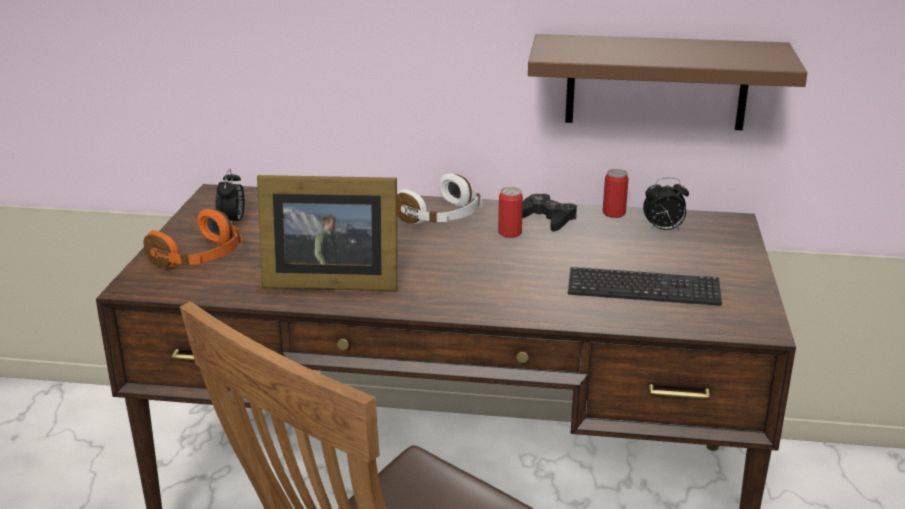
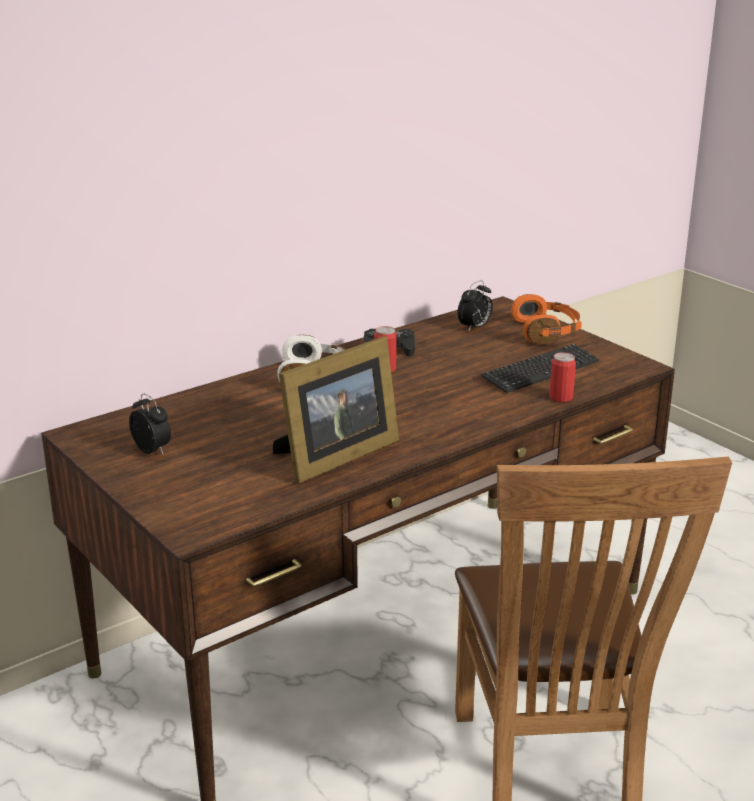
camera: 45 degrees left, 0 degrees up
(200, 258) = (193, 487): orange headphones -> orange headphones (547, 332)
(614, 213) = (422, 328): can -> can (561, 397)
(656, 82) = (428, 205): brown shelf -> none

